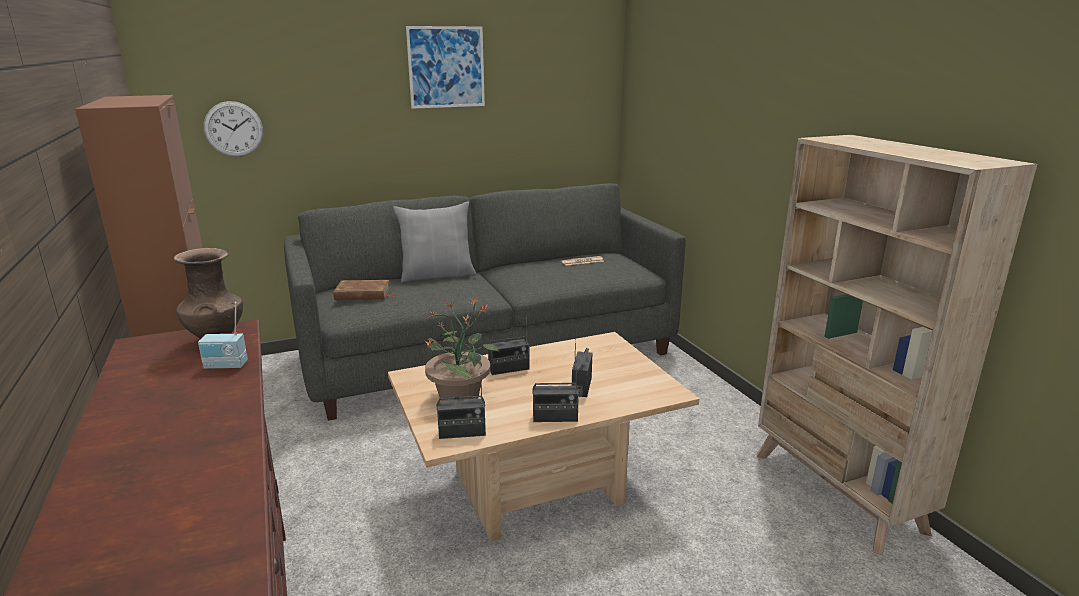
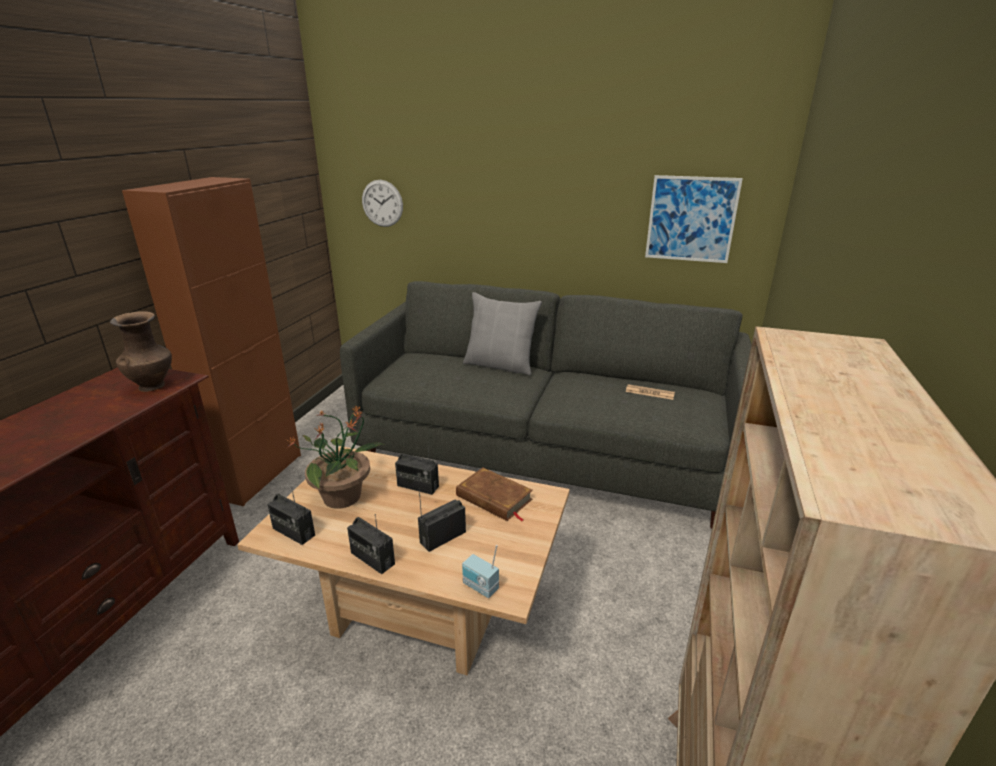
camera: 40 degrees right, 5 degrees up
(225, 366) = (116, 409): radio -> radio (480, 587)
(363, 294) = (419, 365): brown book -> brown book (494, 498)
(446, 67) = (567, 158): picture -> picture (691, 219)

